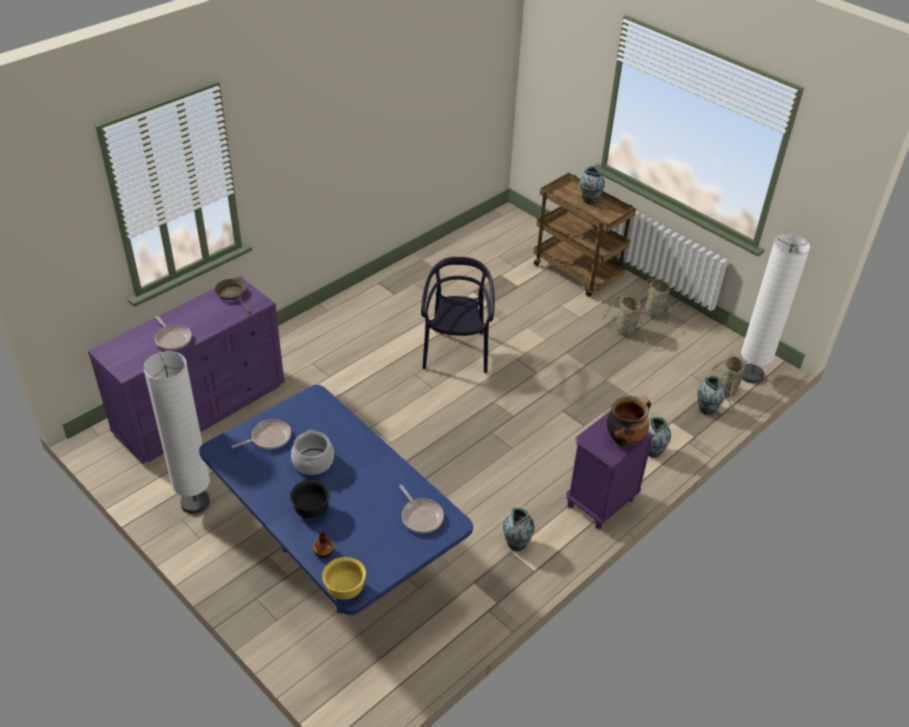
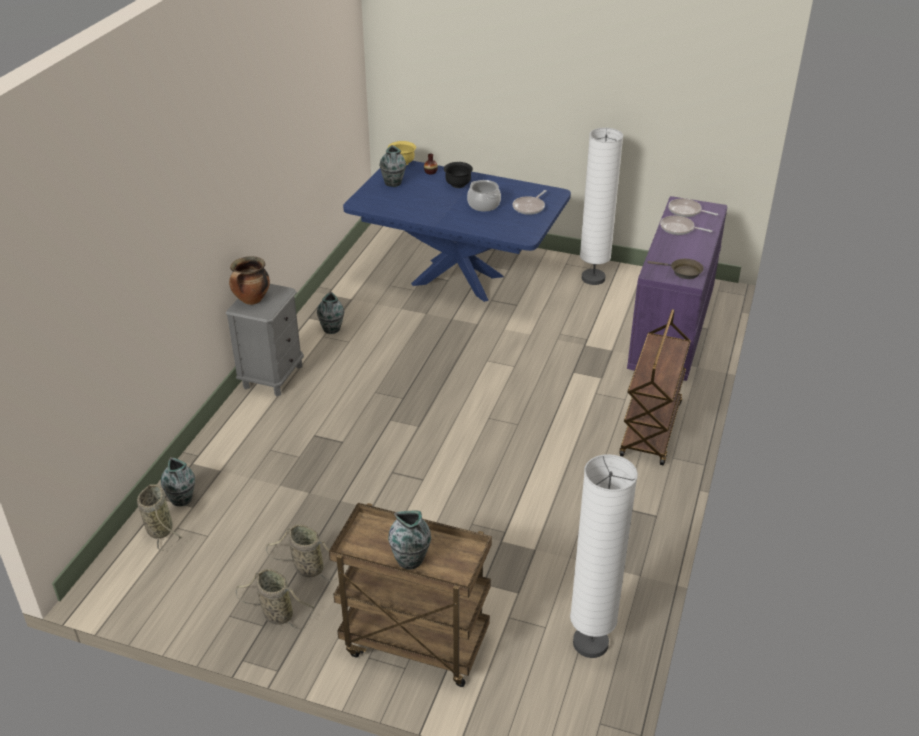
camera: 155 degrees right, 5 degrees down
(320, 333) = (651, 430): none -> brown cart
(421, 516) = (382, 201): frying pan -> frying pan (686, 211)
(456, 351) = (494, 463): black chair -> none
(600, 502) = (272, 376): purple nightstand -> grey nightstand
(652, 450) = (234, 435): vase -> vase (393, 183)
(751, 375) = (128, 564): white floor lamp -> white floor lamp (590, 643)

